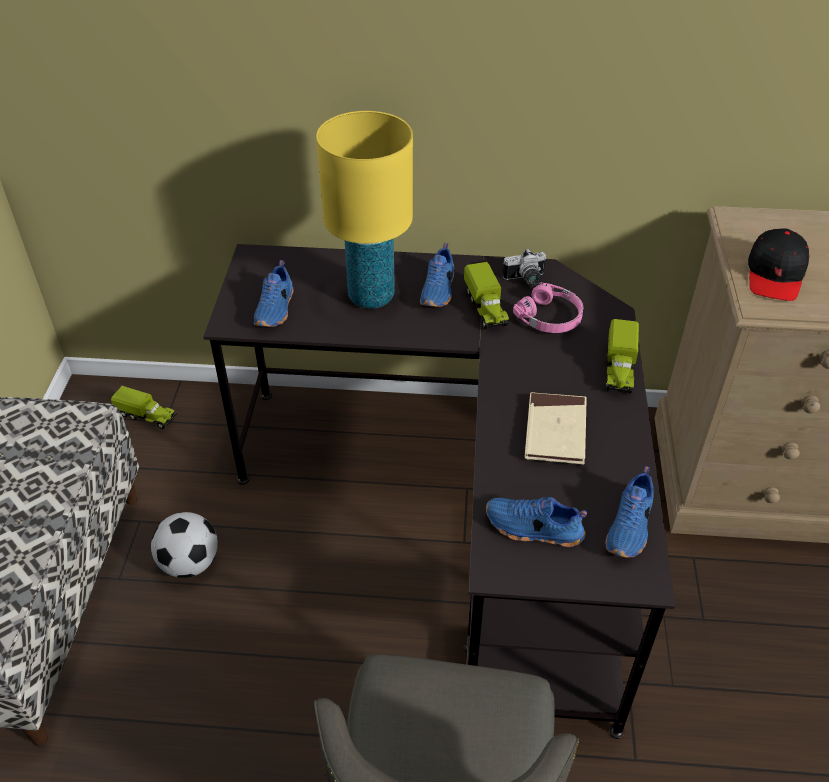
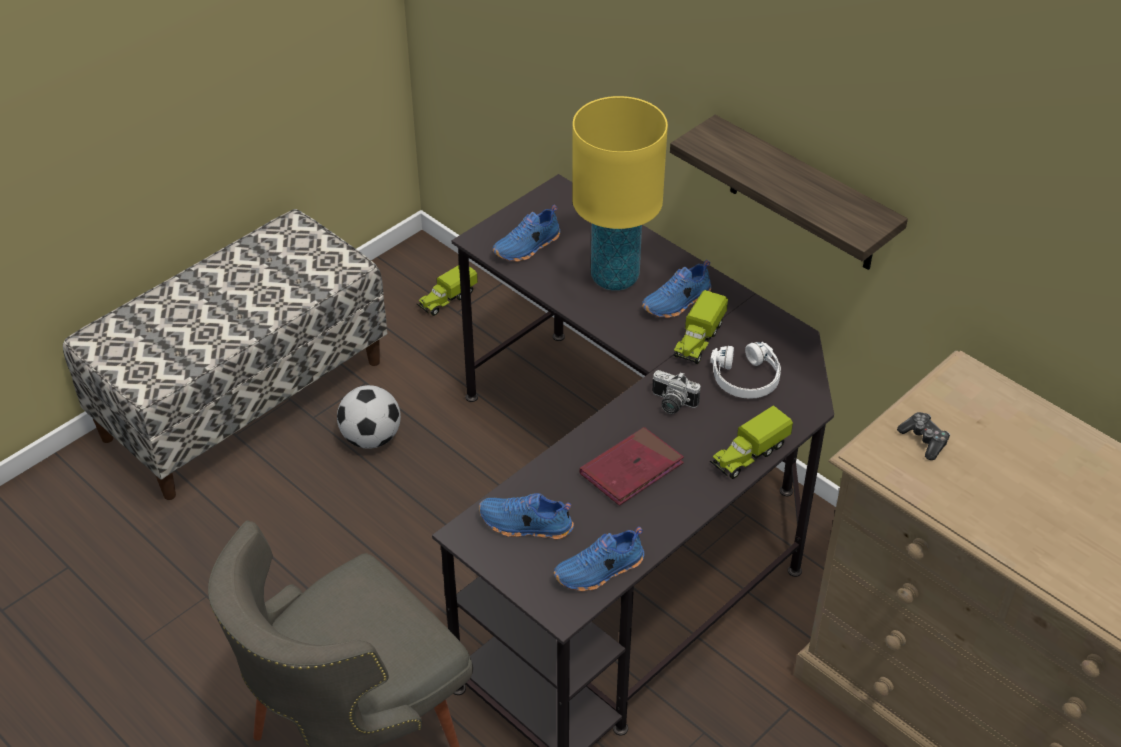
camera: 40 degrees right, 0 degrees up
(147, 416) = (447, 299): toy truck -> toy truck turned 75 degrees clockwise
(523, 143) = (803, 196): none -> shelf
(525, 279) = (766, 334): camera -> camera (671, 404)
(533, 529) = (525, 525): blue shoe -> blue shoe turned 45 degrees counterclockwise
(550, 317) = (746, 379): pink headphones -> white headphones
(555, 431) = (631, 469): beige book -> red book
(775, 275) = (924, 440): black cap -> game controller

